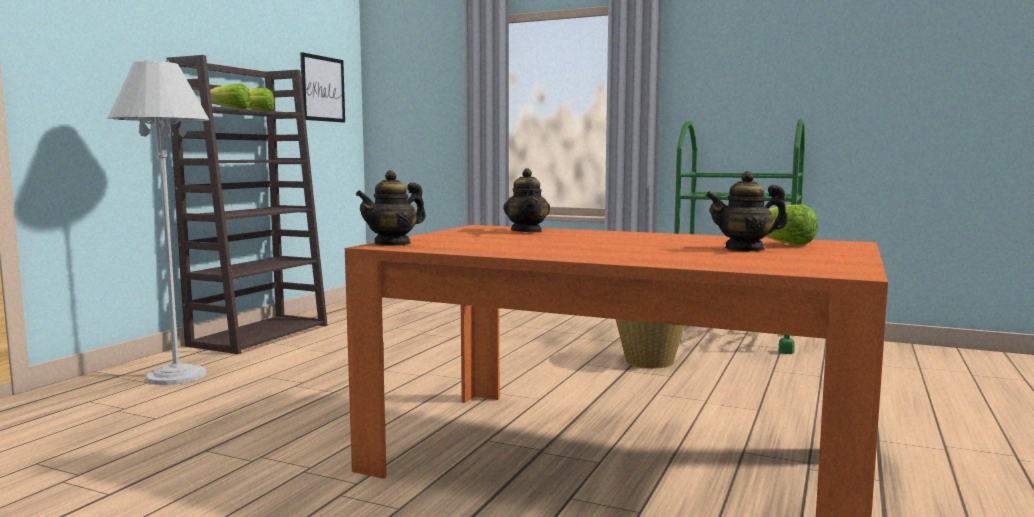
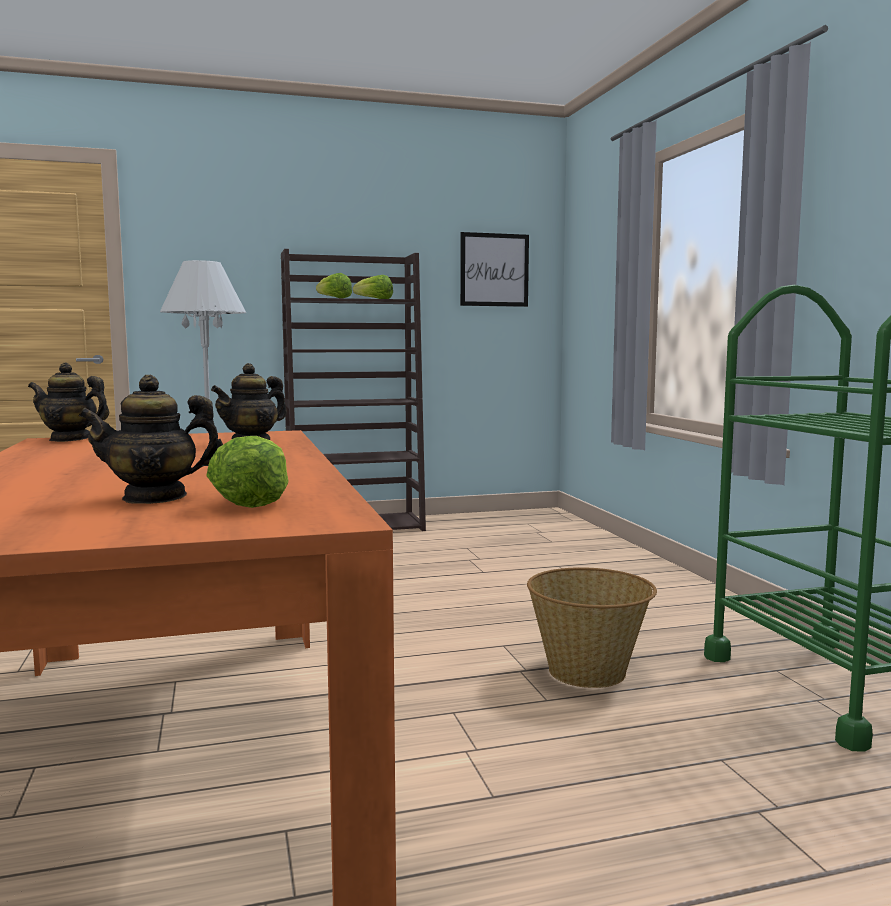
camera: 50 degrees right, 0 degrees up
(745, 249) = (155, 497): teapot -> teapot turned 60 degrees counterclockwise

